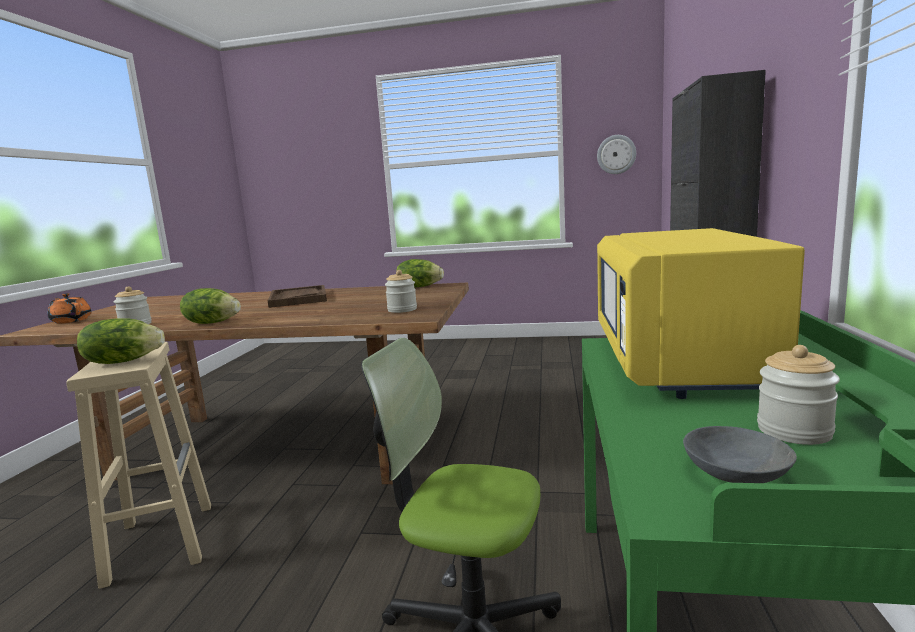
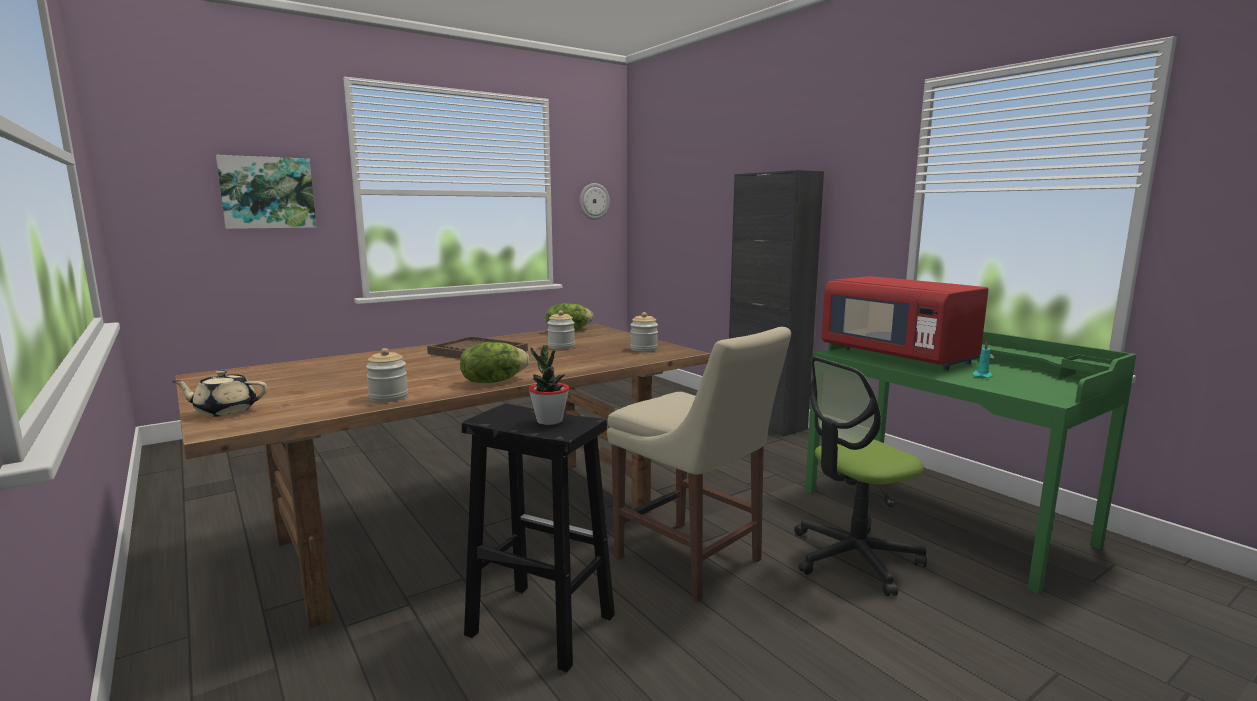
camera: 45 degrees left, 0 degrees up
(71, 320) = (225, 411): orange teapot -> beige teapot
(123, 361) = (549, 421): lettuce -> potted plant
(161, 541) = (538, 625): beige stool -> black stool
(327, 173) = (267, 193): none -> picture
(333, 548) = (693, 561): none -> beige chair
(679, 362) = (897, 356): yellow microwave -> red microwave
(706, 424) = (982, 376): none -> turquoise candle
(736, 473) = (1035, 387): grey bowl -> none
(794, 431) = (1009, 372): jar -> jar (561, 346)

